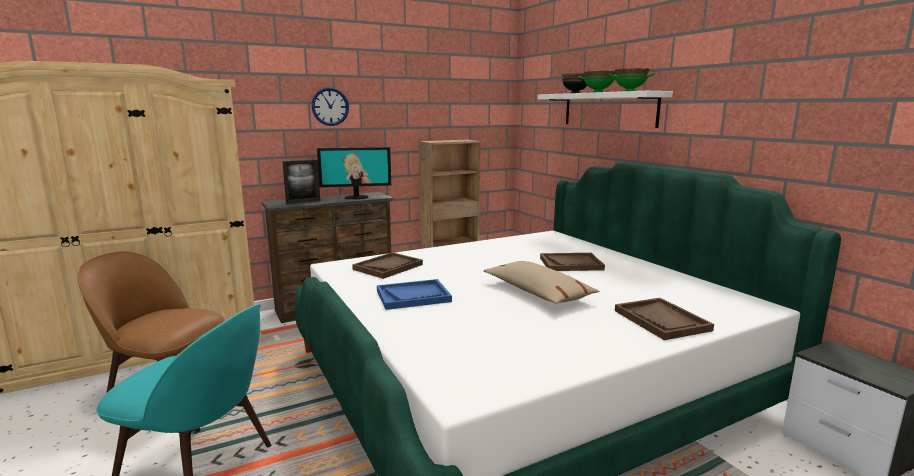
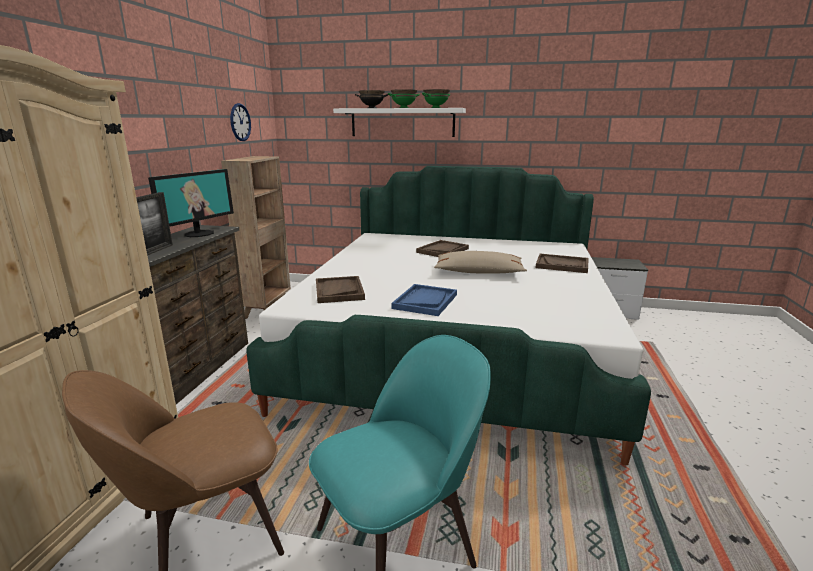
camera: 50 degrees left, 5 degrees up
(330, 106) = (138, 121): wall clock -> wall clock (240, 122)

